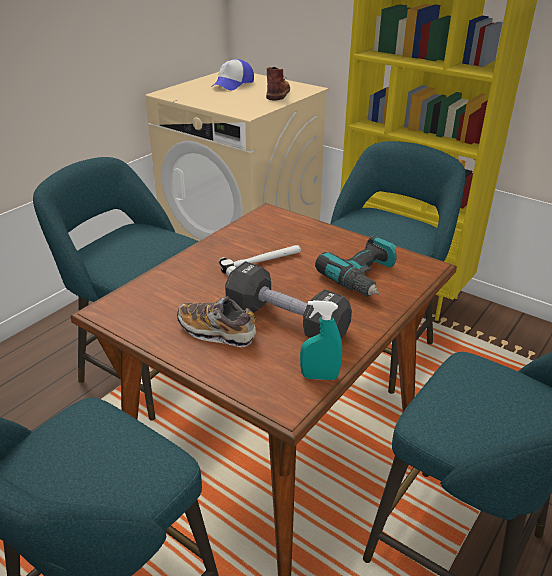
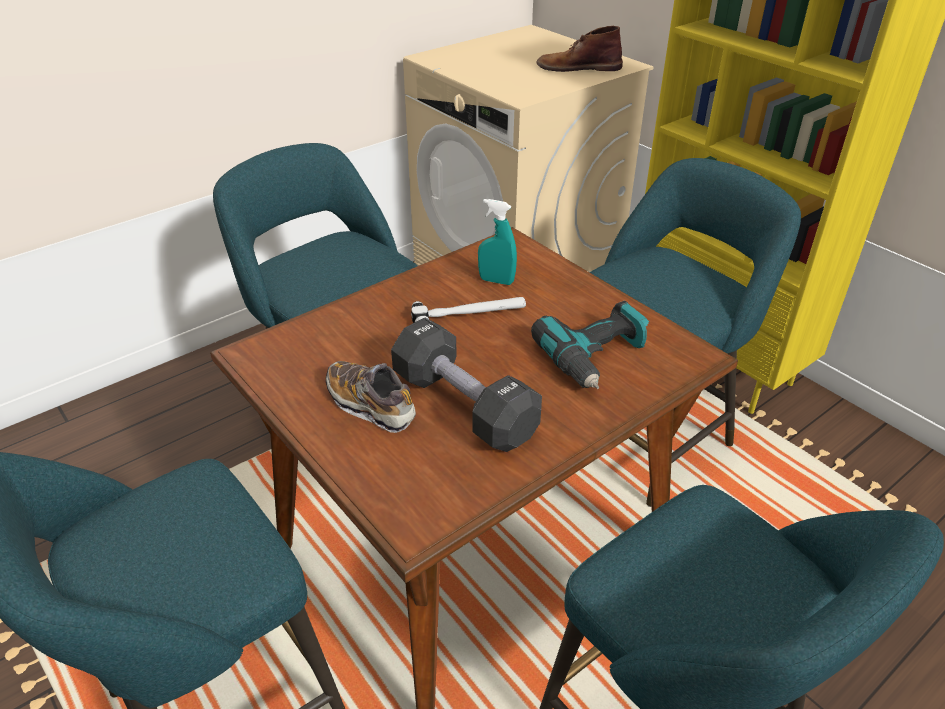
camera: 15 degrees right, 5 degrees up
(233, 84) = (523, 50): cap -> none
(277, 92) = (578, 67): brown boot -> brown boot turned 105 degrees counterclockwise
(319, 376) = (473, 493): turquoise spray bottle -> turquoise spray bottle (496, 281)

